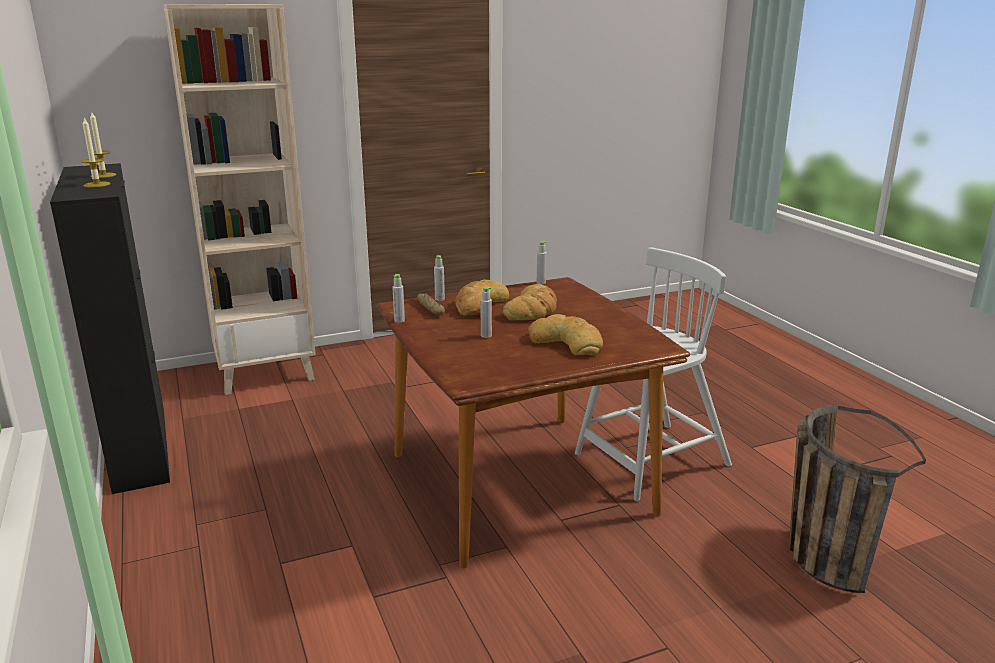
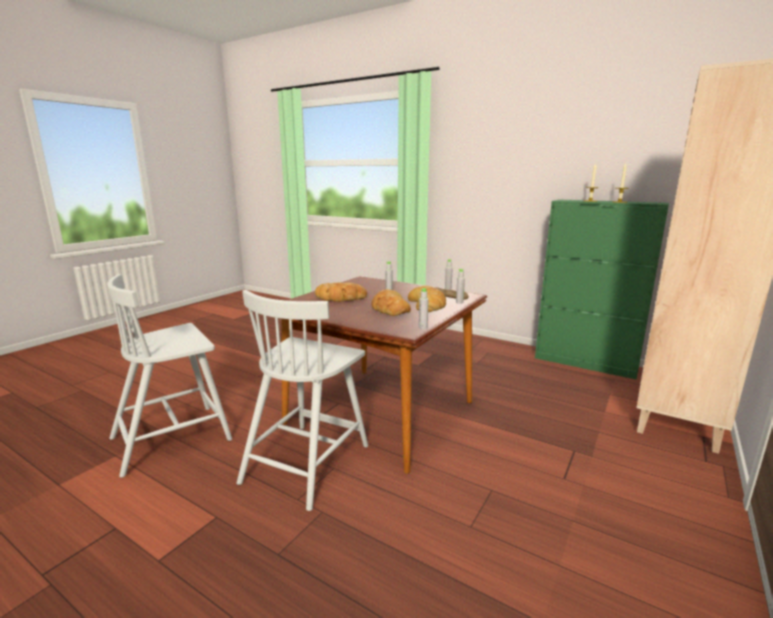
camera: 145 degrees right, 5 degrees down
(140, 447) = (585, 363): black cabinet -> green cabinet
(819, 549) = (173, 438): basket -> white chair

